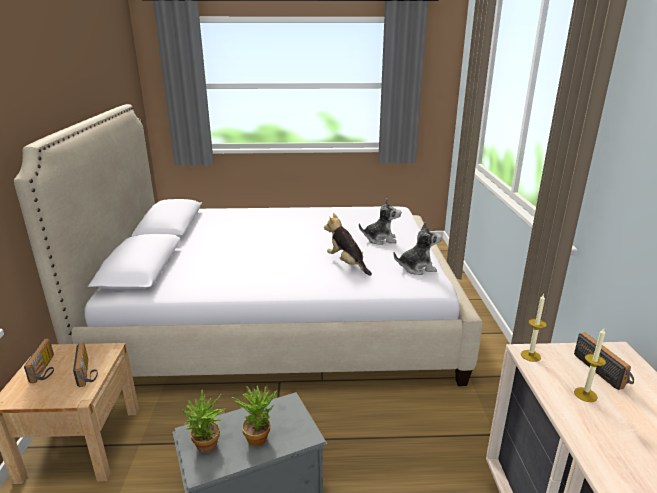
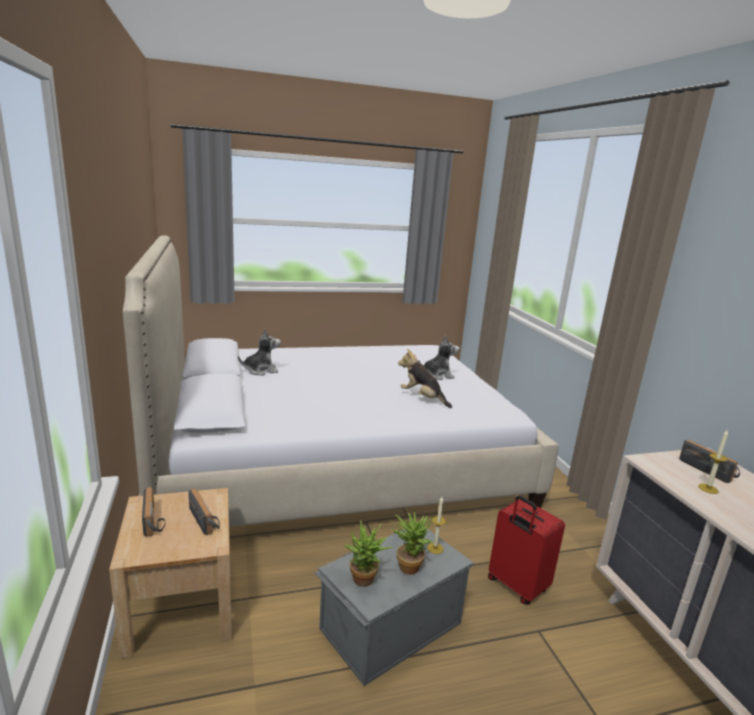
camera: 15 degrees left, 5 degrees down
(400, 467) = (516, 586): none -> red suitcase
(417, 268) = (487, 400): plush toy -> plush toy (261, 370)
(530, 355) = (648, 463): candle -> candle (435, 548)

